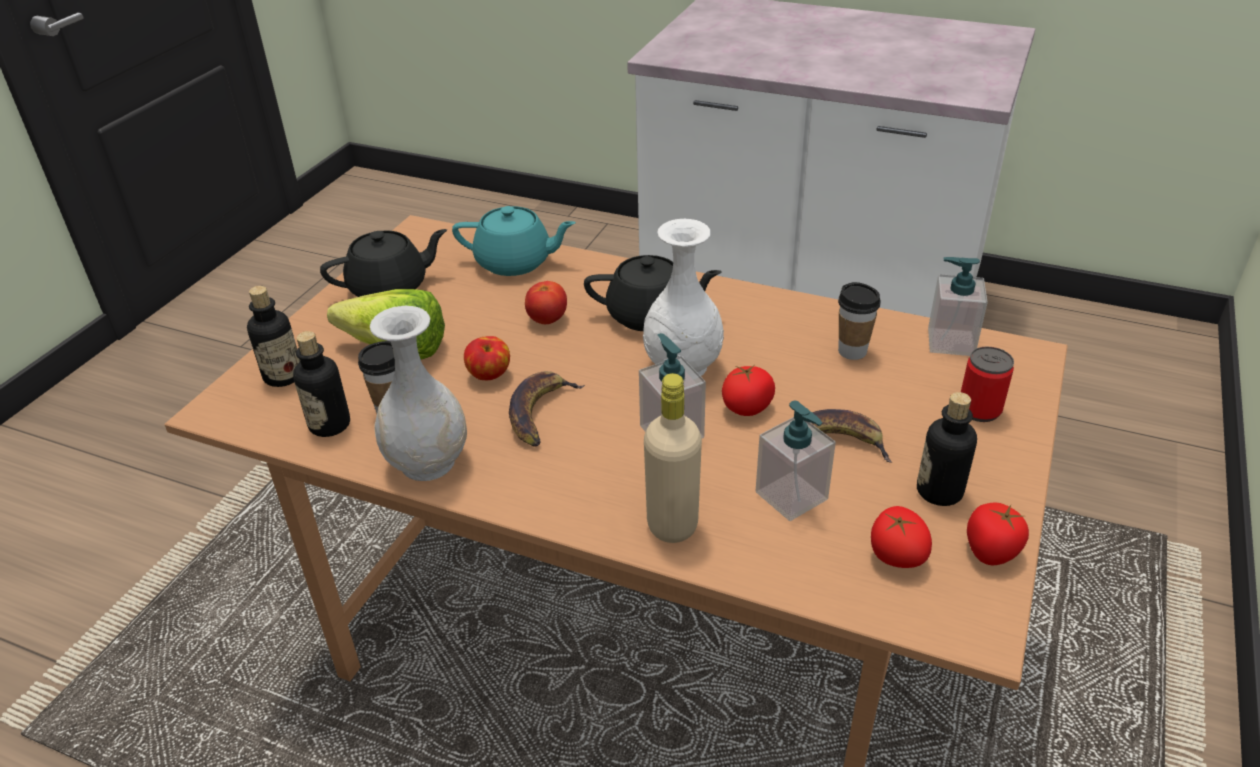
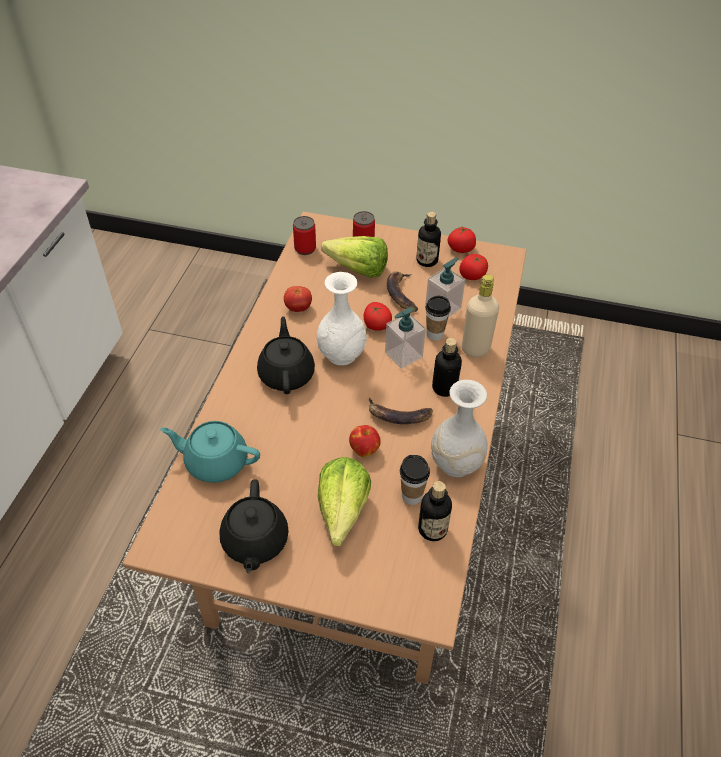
camera: 100 degrees left, 10 degrees up
(283, 376) = (384, 580): bottle -> bottle (444, 388)
(390, 287) = (254, 542): black teapot -> black teapot turned 150 degrees counterclockwise
(515, 262) = (215, 462): turquoise teapot -> turquoise teapot turned 75 degrees counterclockwise
(547, 319) = (295, 429): tomato -> tomato (298, 308)
(852, 351) = (318, 285): cup -> cup (435, 334)
(902, 392) = (353, 268): none -> lettuce
(950, 342) = (305, 249): soap dispenser -> can

